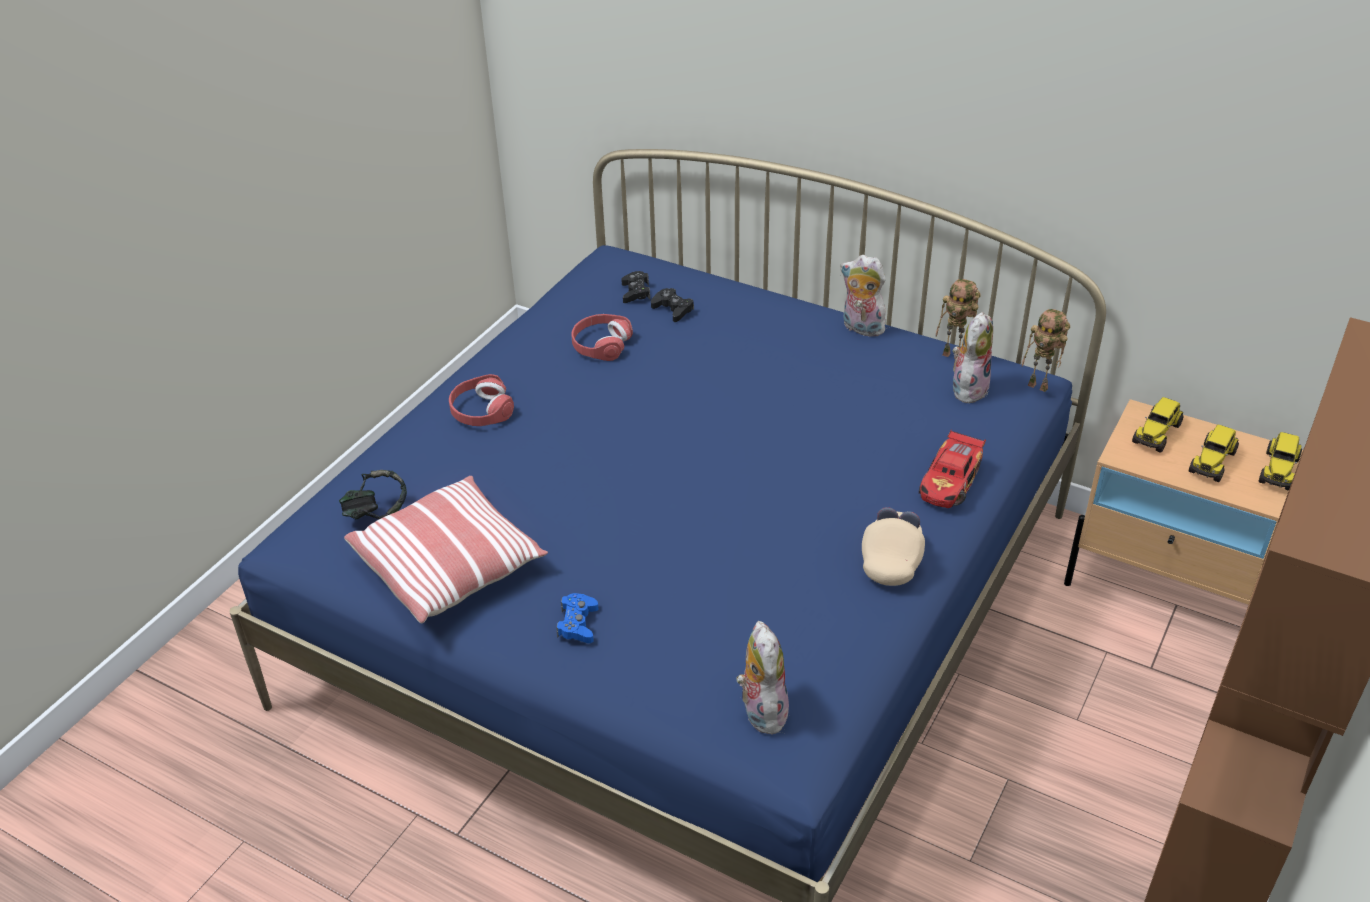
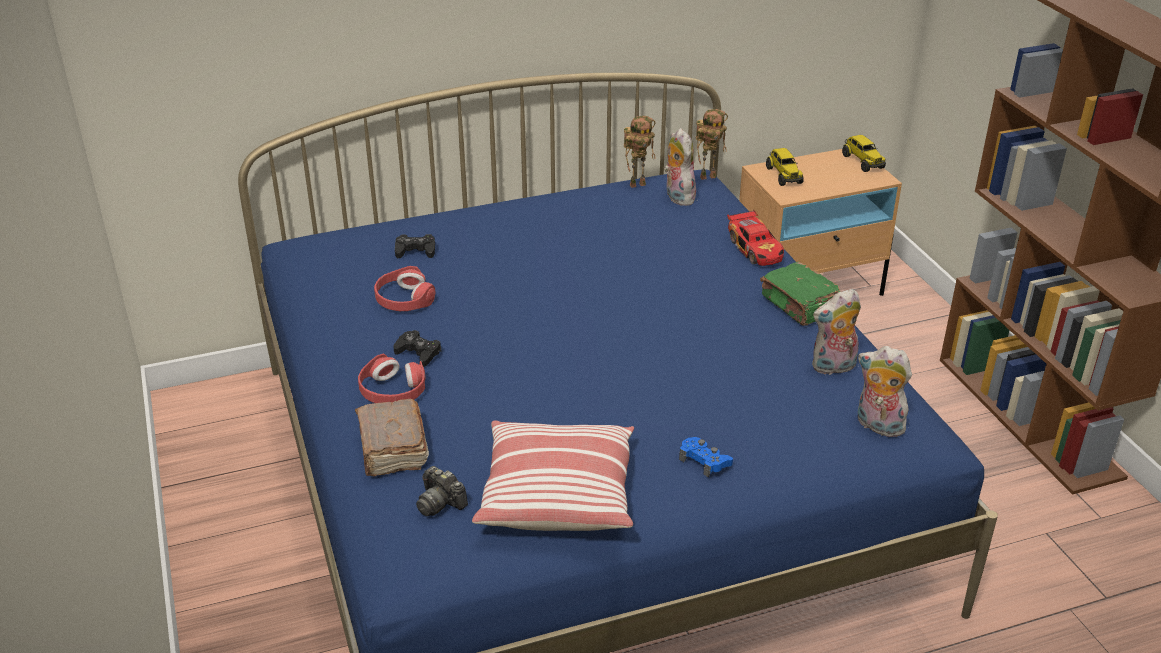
camera: 50 degrees left, 5 degrees down
(377, 513) = (440, 502): headphones -> camera
(412, 454) = (392, 450): none -> brown book
(636, 292) = (367, 255): black game controller -> black game controller (418, 353)
(860, 328) = (557, 198): plush toy -> plush toy (833, 367)
(892, 559) = (800, 305): beige cap -> green book
(1212, 462) = (830, 174): toy truck -> none

